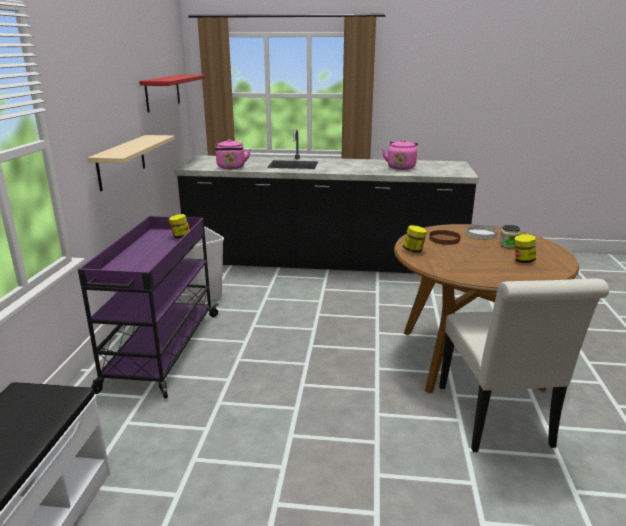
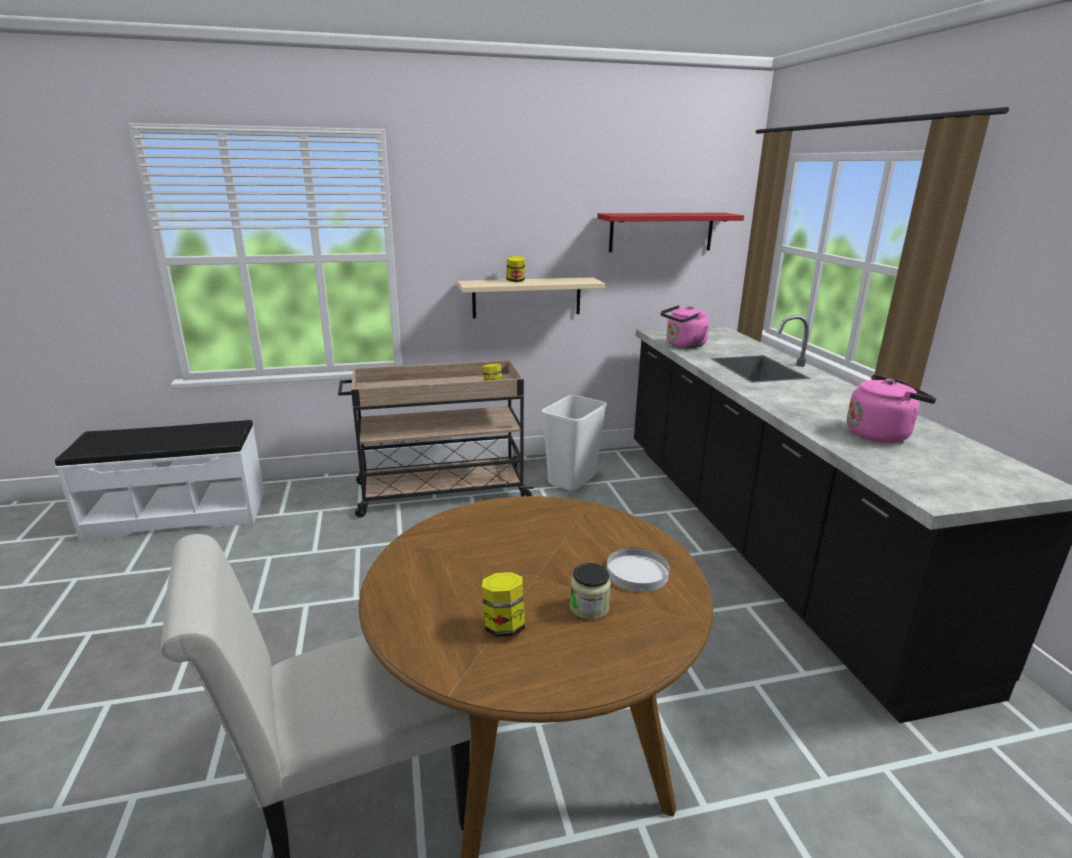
camera: 70 degrees right, 0 degrees up
(161, 351) = (440, 492): purple cart -> beige cart
(413, 250) = (498, 512): jar -> jar (515, 281)
(444, 239) = (573, 535): brown plate -> none

